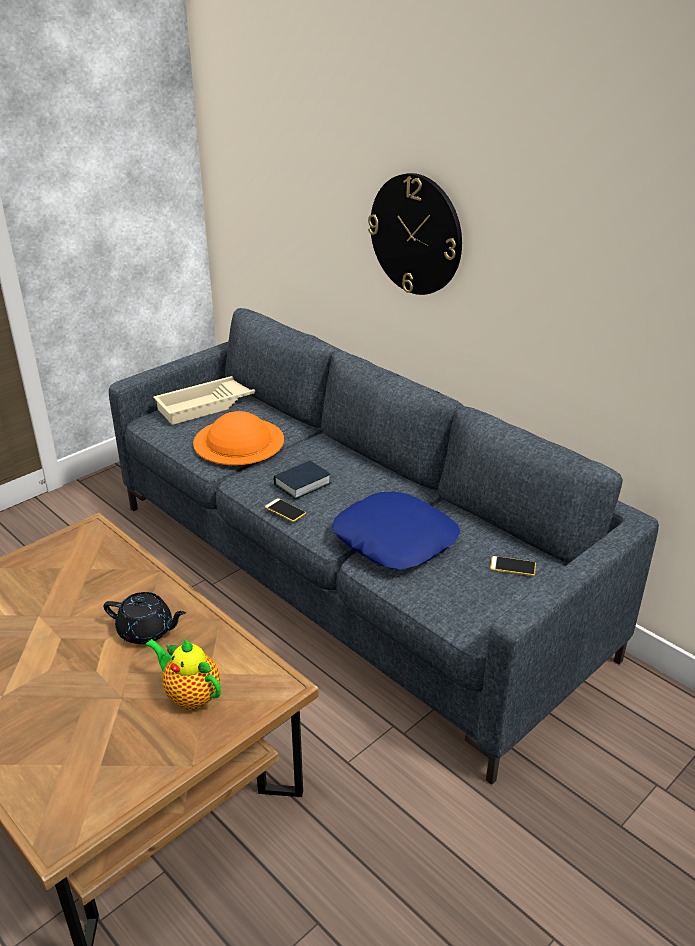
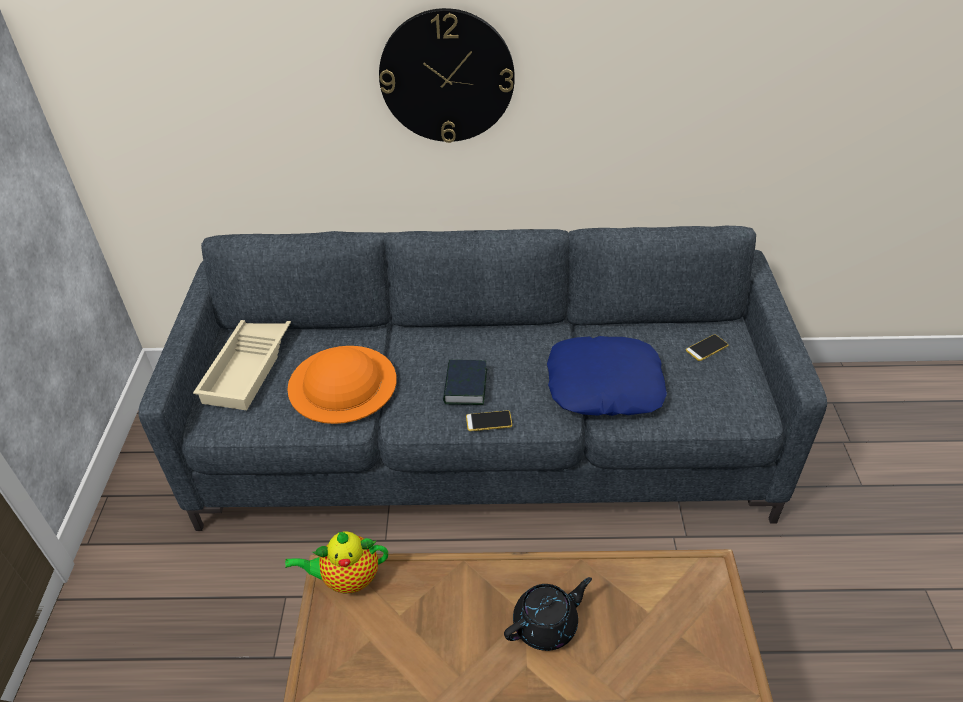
camera: 45 degrees left, 10 degrees up
(190, 695) = (667, 644): teapot -> teapot (347, 579)

